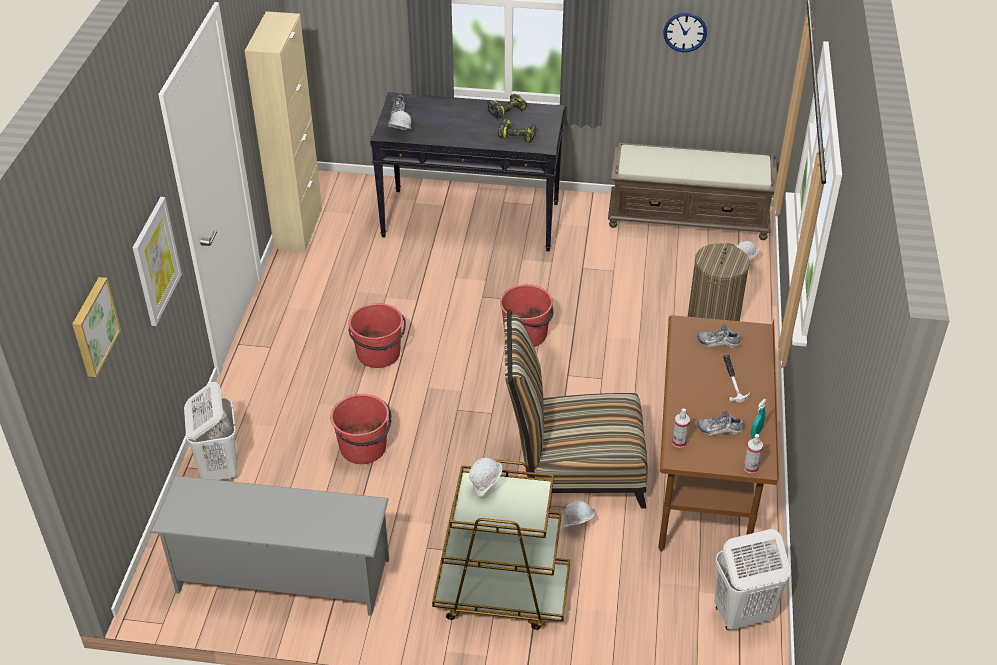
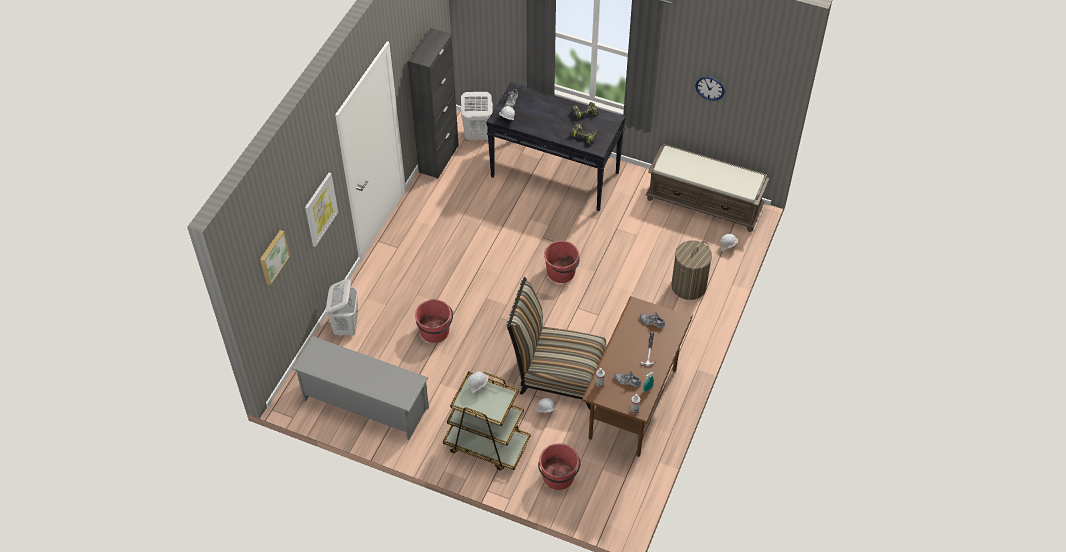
camera: 15 degrees right, 10 degrees up
(298, 228) = (438, 159): beige cabinet -> black cabinet
(379, 354) = (463, 267): red bucket -> red bucket (558, 477)
(741, 614) = (622, 489): white laundry basket -> white laundry basket (477, 136)

